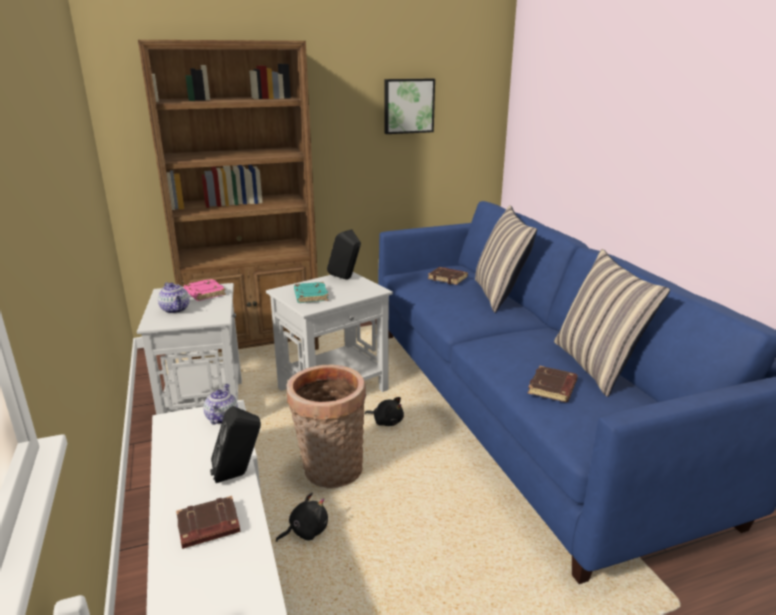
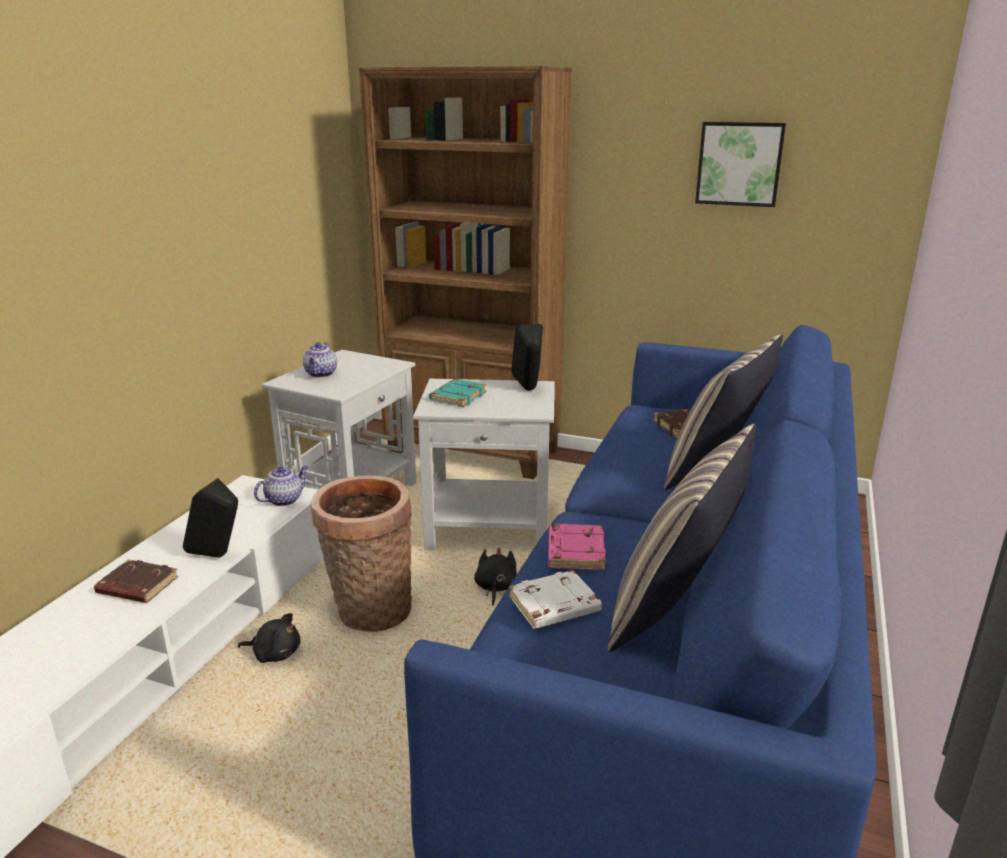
camera: 40 degrees right, 0 degrees up
(204, 293) = (371, 365): pink book -> pink book (574, 552)
(386, 421) = (495, 588): black plush toy -> black plush toy turned 150 degrees counterclockwise
(553, 388) = (554, 606): brown book -> white book

